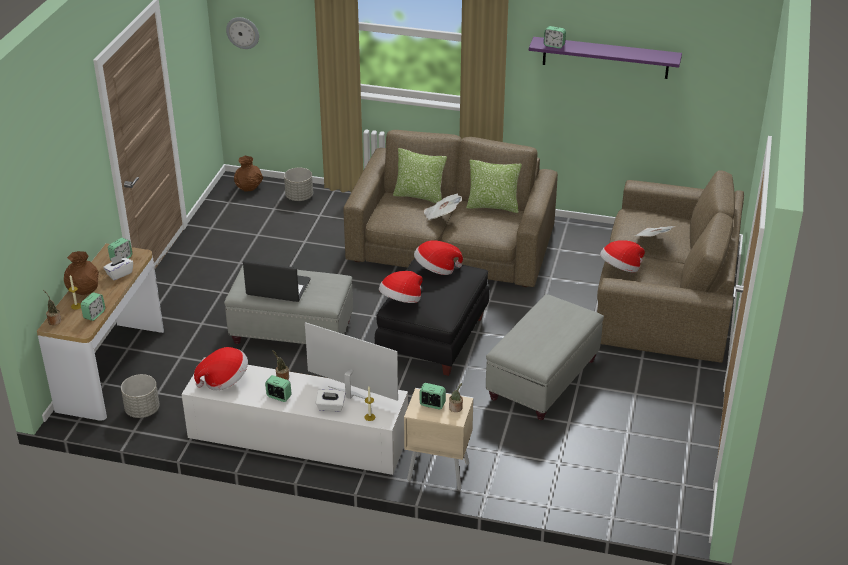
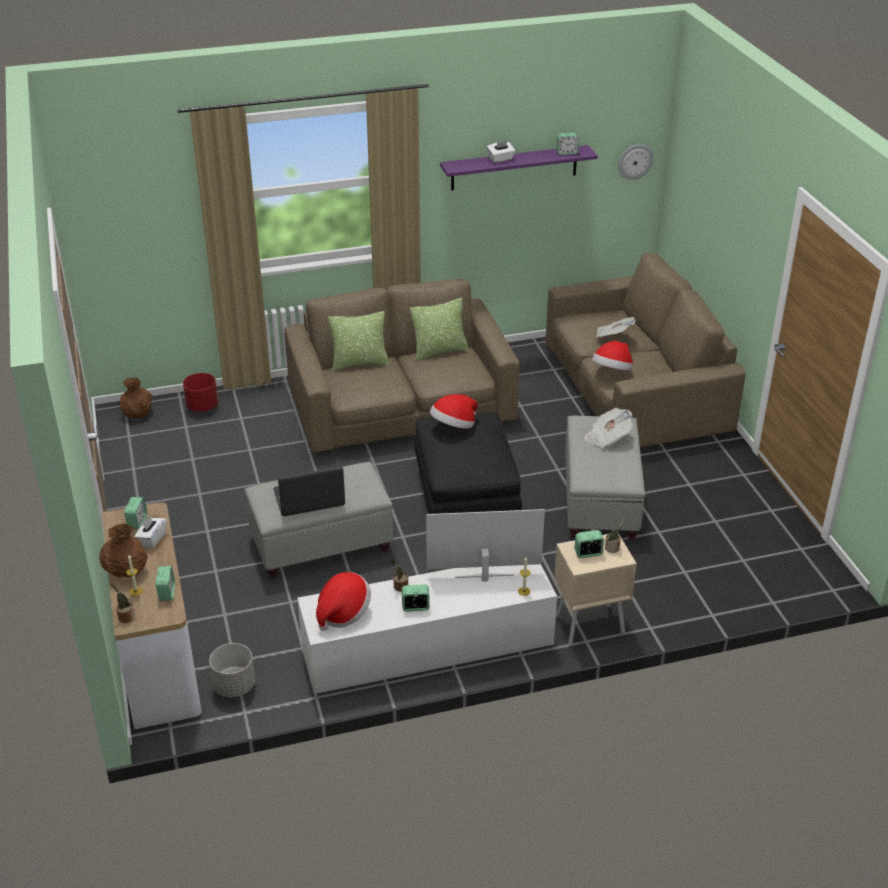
camera: 30 degrees left, 0 degrees up
(243, 32) = (105, 235): wall clock -> wall clock (635, 161)
(299, 197) = (202, 406): grey planter -> red planter
(331, 407) = (477, 597): white tissue box -> white tissue box (500, 159)
(401, 301) = (450, 467): hat -> none
(441, 215) = (402, 374): newspaper -> newspaper (607, 438)
(554, 45) = (469, 165): alarm clock -> alarm clock (566, 152)

